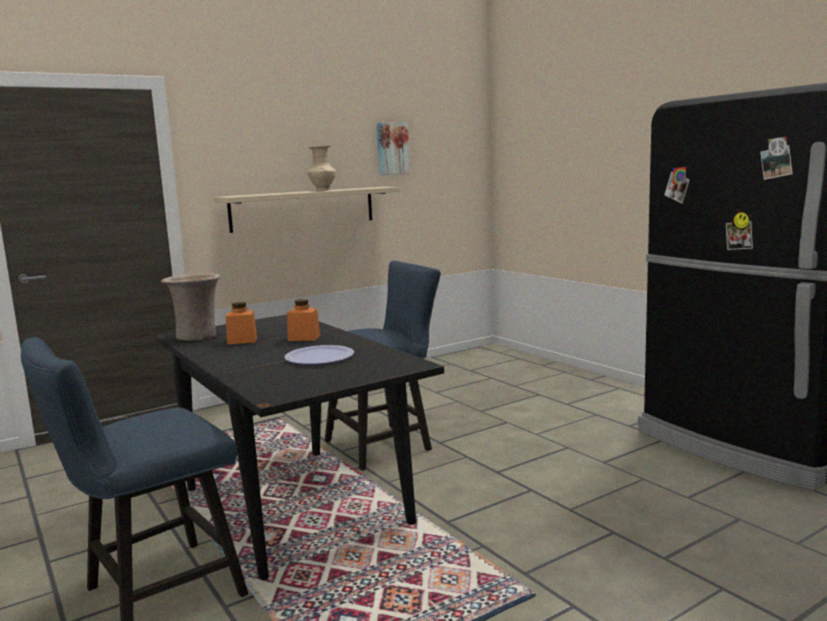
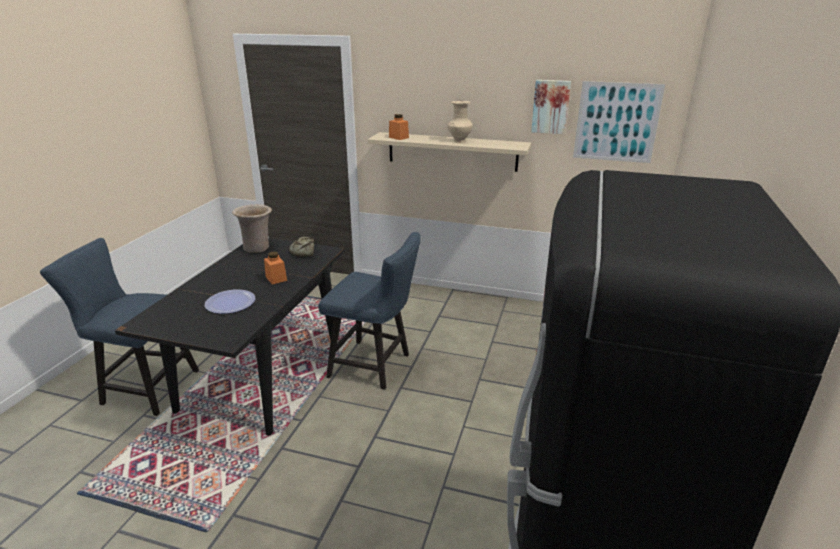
camera: 50 degrees right, 15 degrees up
(242, 340) = (256, 264): orange jar -> orange jar (398, 137)
(263, 324) = (304, 251): none -> bread
(445, 158) = (616, 122): none -> picture

